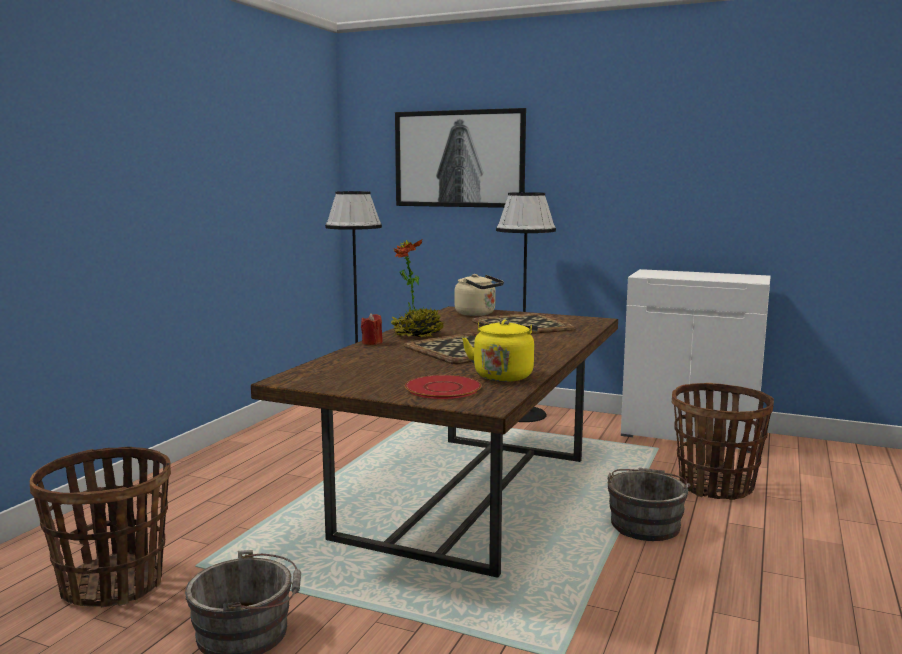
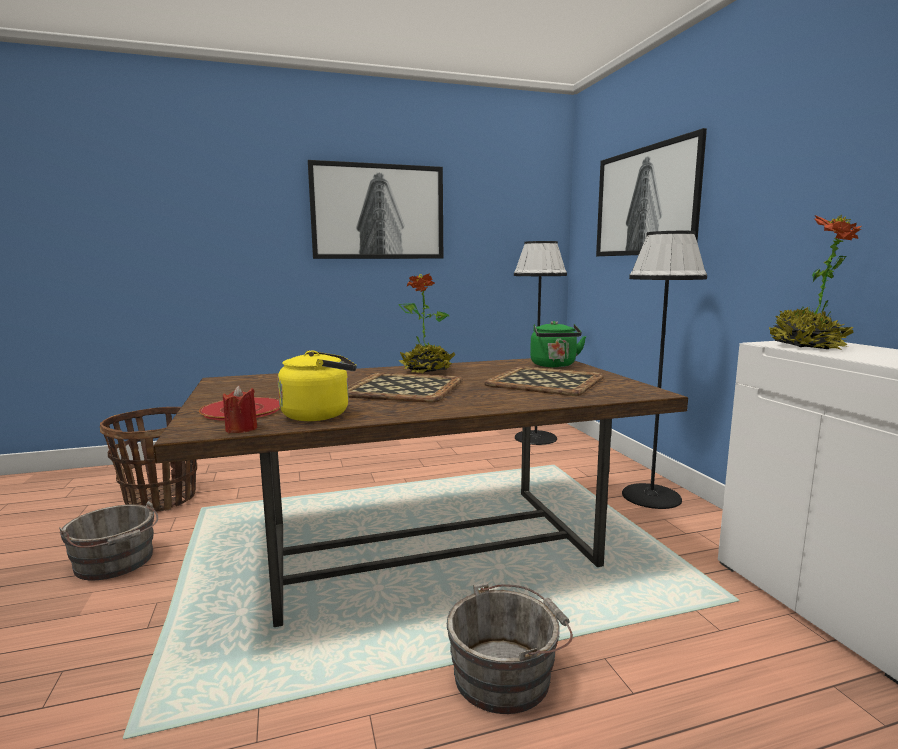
camera: 50 degrees right, 0 degrees up
(195, 156) = (378, 212): none -> picture
(372, 343) = (374, 369): red candle -> red candle (241, 429)
(477, 314) = (554, 365): beige kettle -> green kettle
(662, 275) = (807, 346): none -> potted plant
(715, 486) = (714, 694): basket -> none

